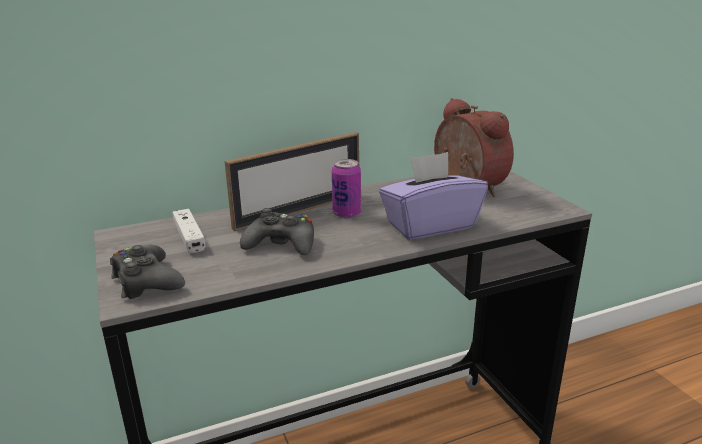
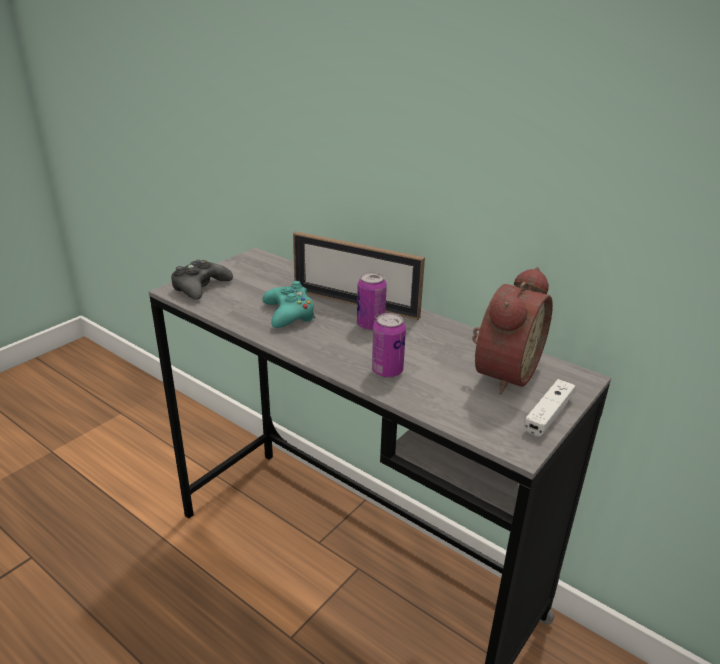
camera: 60 degrees right, 5 degrees up
(189, 237) = (270, 279): white game controller -> white game controller (548, 414)
(281, 244) = (289, 314): black game controller -> turquoise game controller
(430, 225) = (387, 371): purple tissue box -> can

